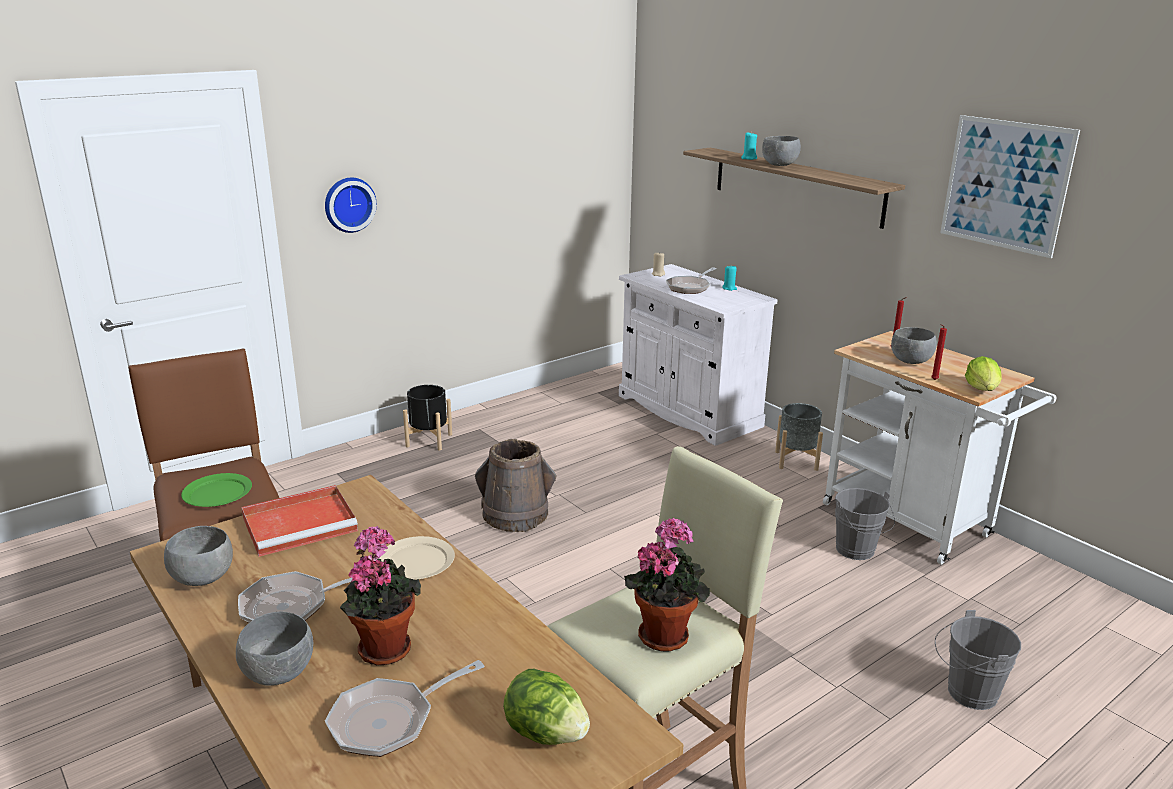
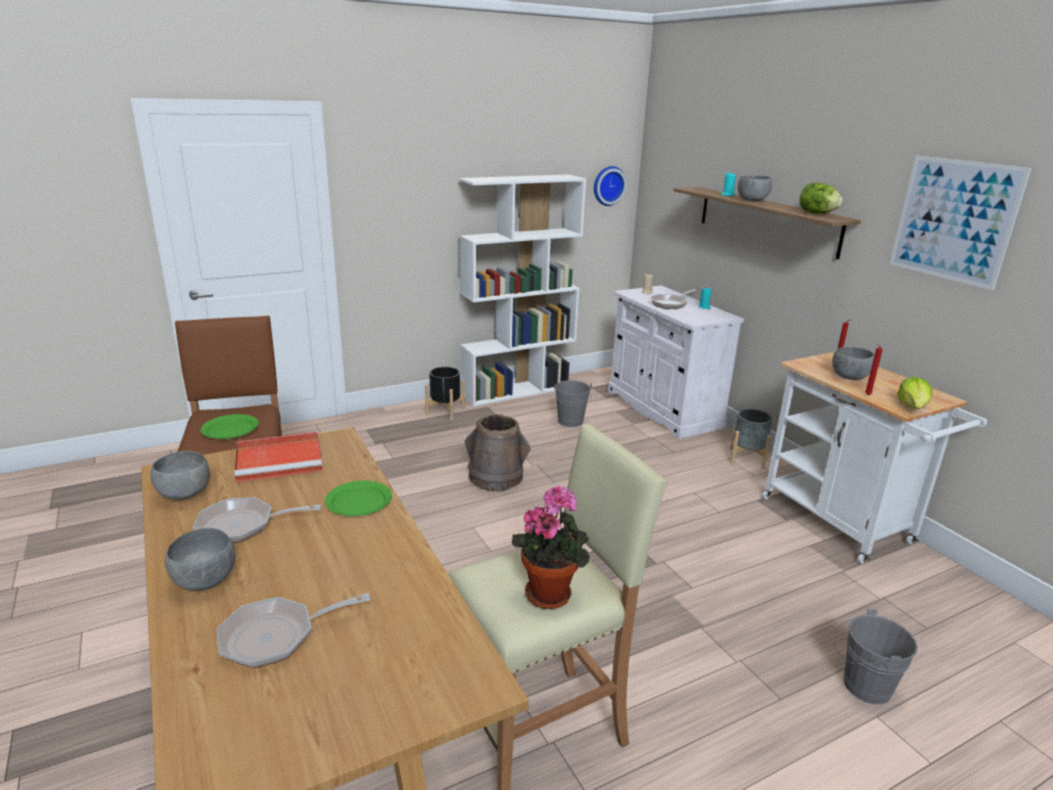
camera: 10 degrees right, 0 degrees up
(348, 204) = (392, 215): wall clock -> wall clock (608, 185)
(383, 646) = (300, 570): potted plant -> none
(416, 561) = (358, 501): beige plate -> green plate
(510, 405) = (518, 390): none -> white bookcase
(545, 733) = (405, 669): lettuce -> lettuce (816, 213)
(857, 552) = (784, 542): grey bucket -> grey bucket (571, 422)

